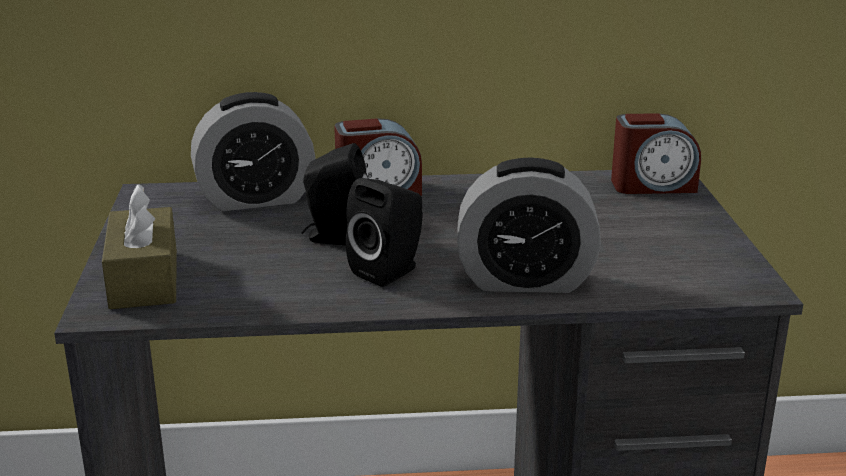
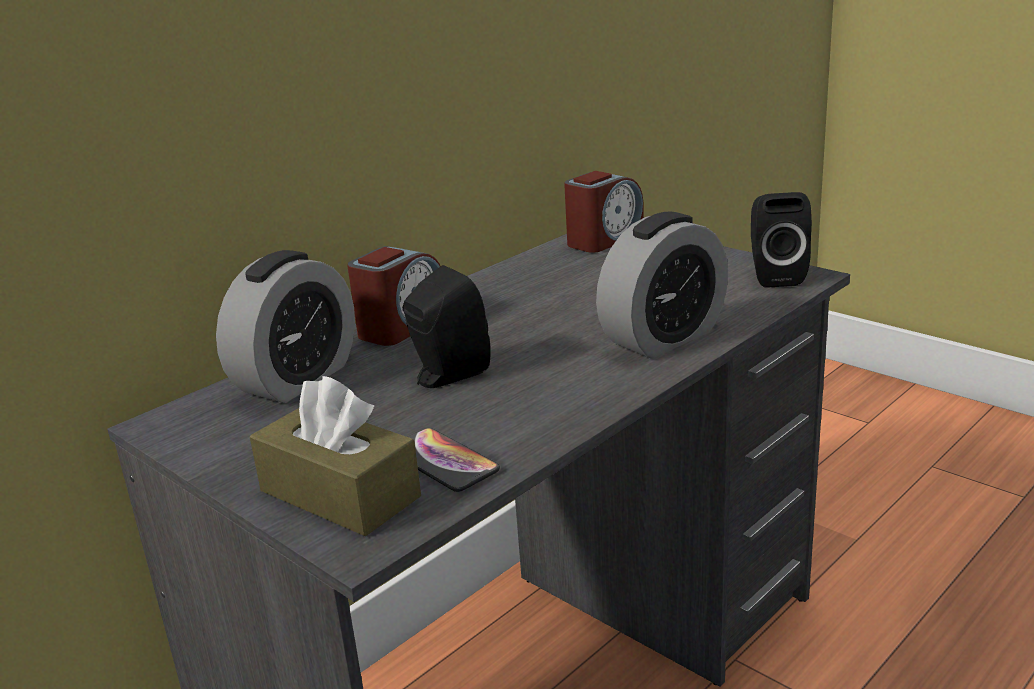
camera: 40 degrees left, 0 degrees up
(225, 289) = (442, 461): none -> phone
(390, 271) = (551, 378): black speaker -> black speaker (775, 276)

